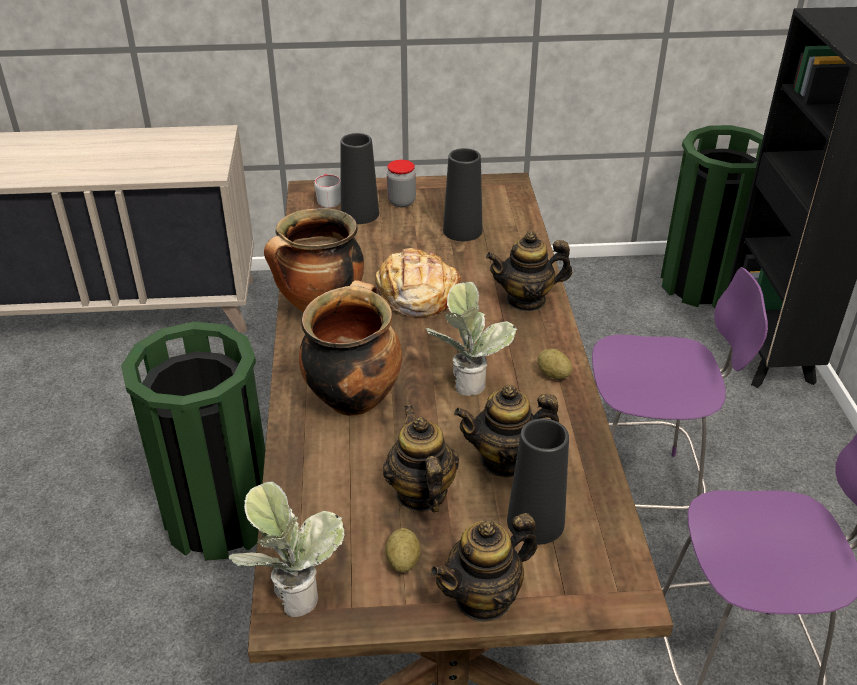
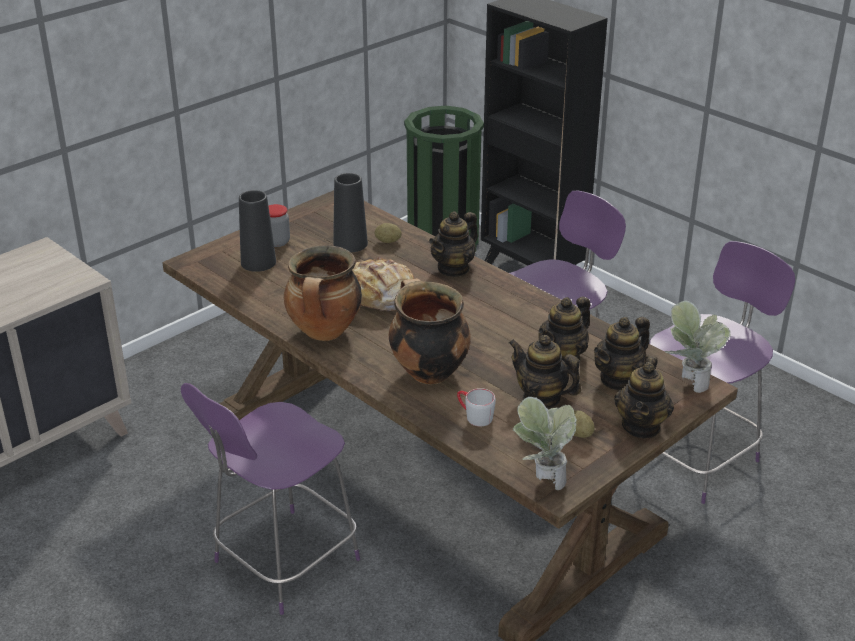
camera: 40 degrees left, 5 degrees down
(219, 517) = (282, 563): green trash can -> purple chair
(328, 199) = (217, 262): grey mug -> grey mug (474, 416)
(467, 380) = (482, 329): potted plant -> potted plant (688, 382)
(535, 522) = (619, 379): black vase -> teapot
(553, 374) = (527, 303): potato -> potato (388, 241)

